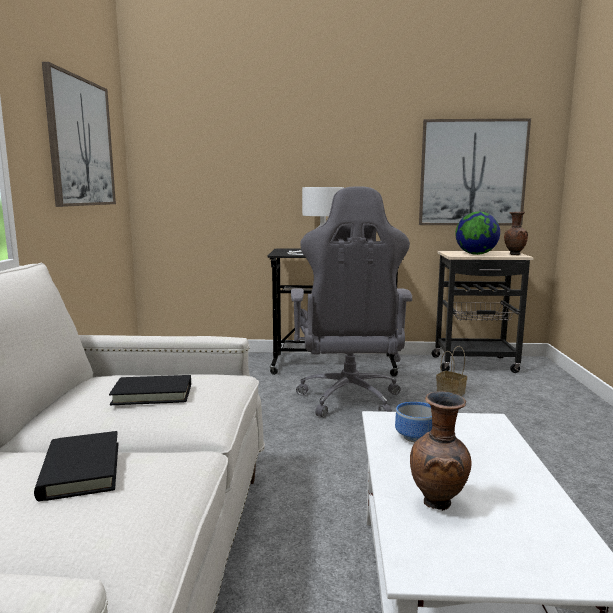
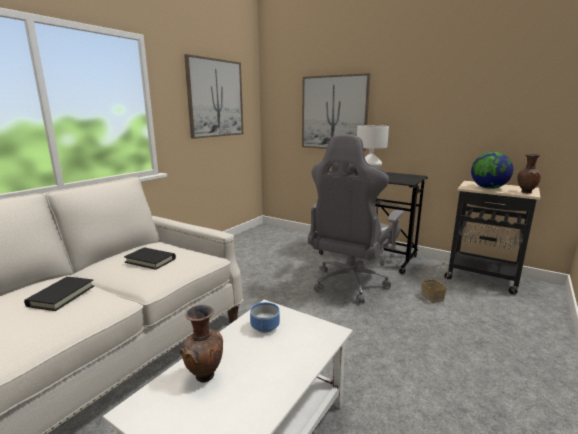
camera: 30 degrees right, 5 degrees up
(472, 173) = (505, 116): picture -> picture (334, 113)

